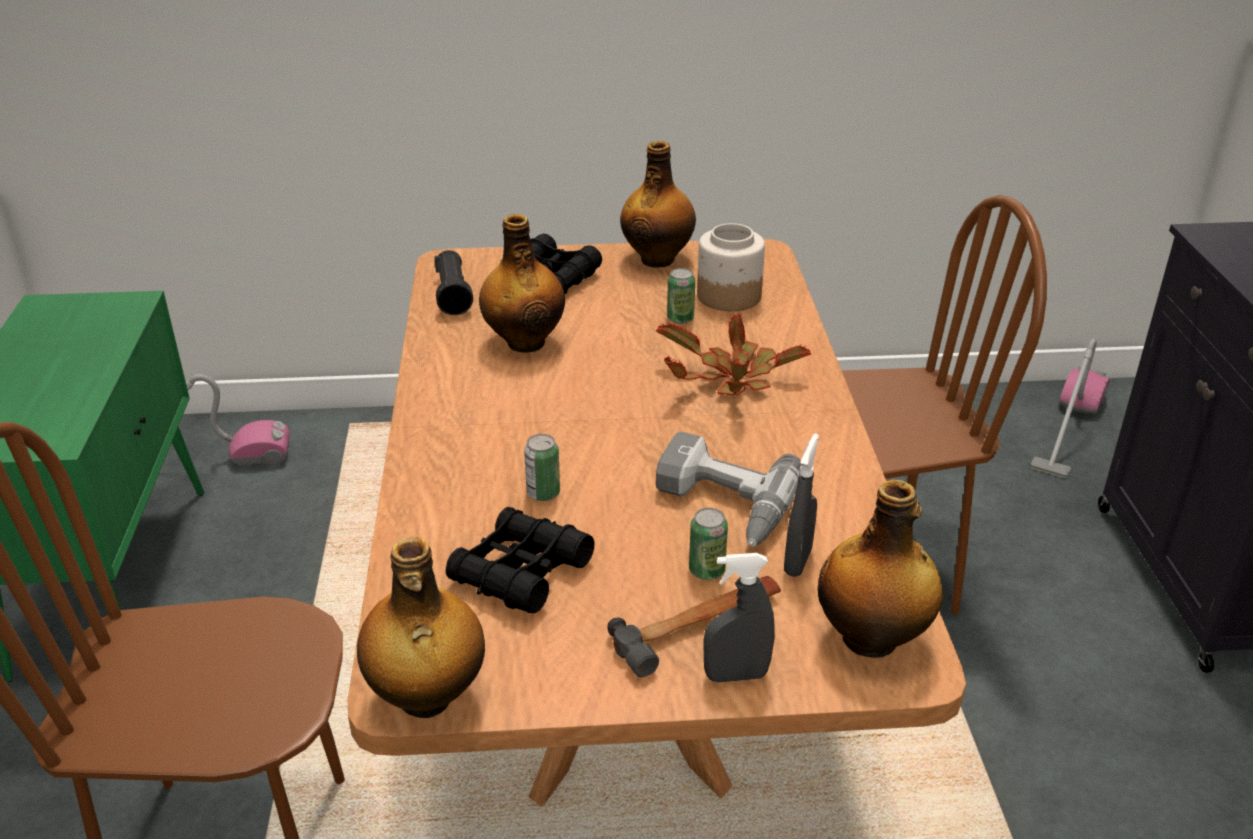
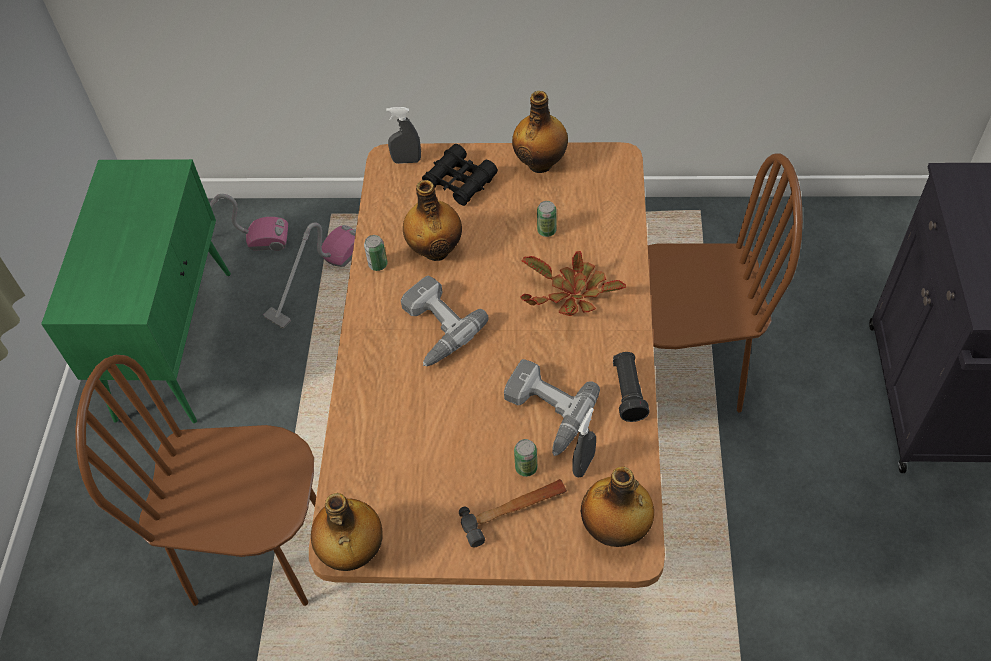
camera: 10 degrees right, 20 degrees up
(453, 295) = (390, 197): black flashlight -> black flashlight (628, 392)
(520, 572) = (413, 461): black binoculars -> none
(533, 420) = (433, 328): none -> power drill
(543, 493) = (433, 395): can -> can (378, 264)
(728, 296) = (585, 208): jar -> none
(736, 675) = (529, 550): grey spray bottle -> grey spray bottle (406, 161)
(1068, 429) = (868, 247): vacuum cleaner -> vacuum cleaner (316, 280)

